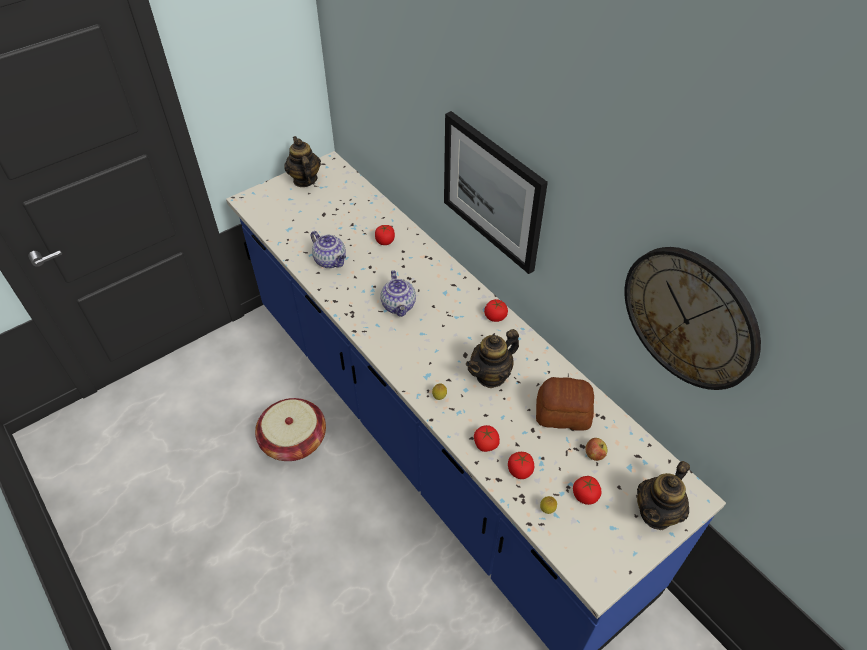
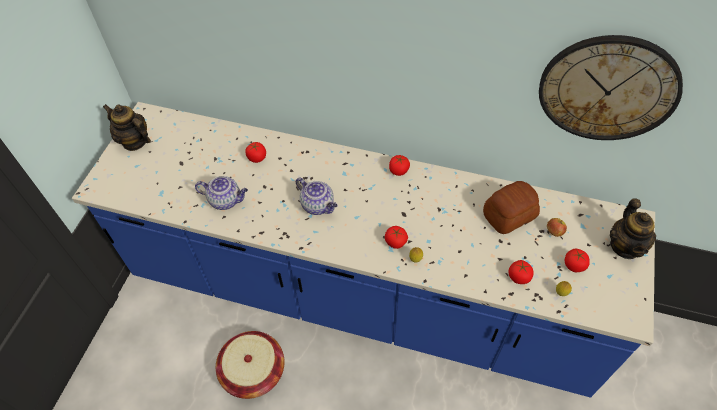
camera: 35 degrees left, 5 degrees up
(485, 444) = (479, 273): tomato -> tomato (395, 242)
(491, 375) = (436, 218): teapot -> none
(493, 191) = (364, 66): picture -> none

